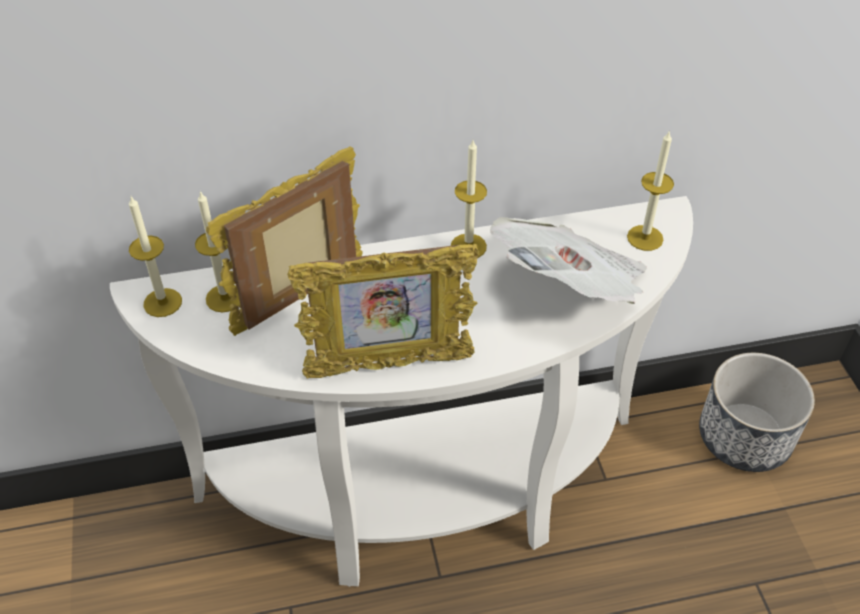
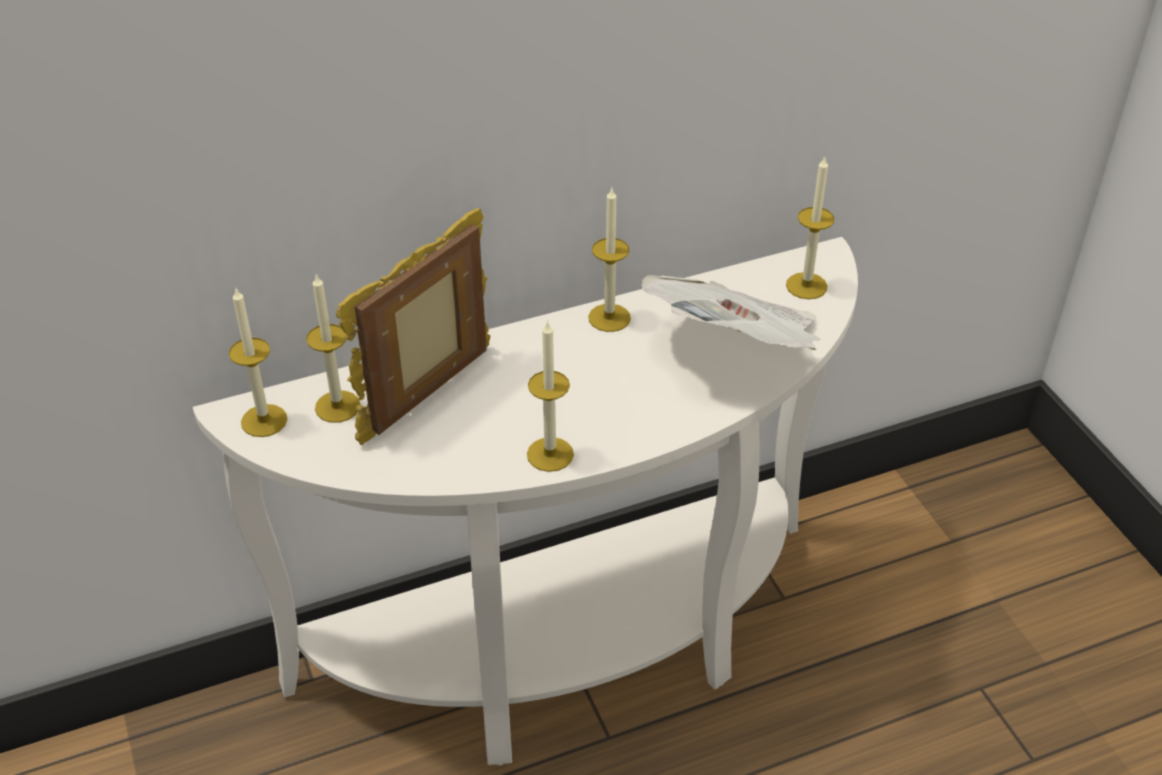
camera: 10 degrees left, 5 degrees down
(389, 365) = (550, 454): picture frame -> candle
(744, 436) = (935, 526): planter -> none

